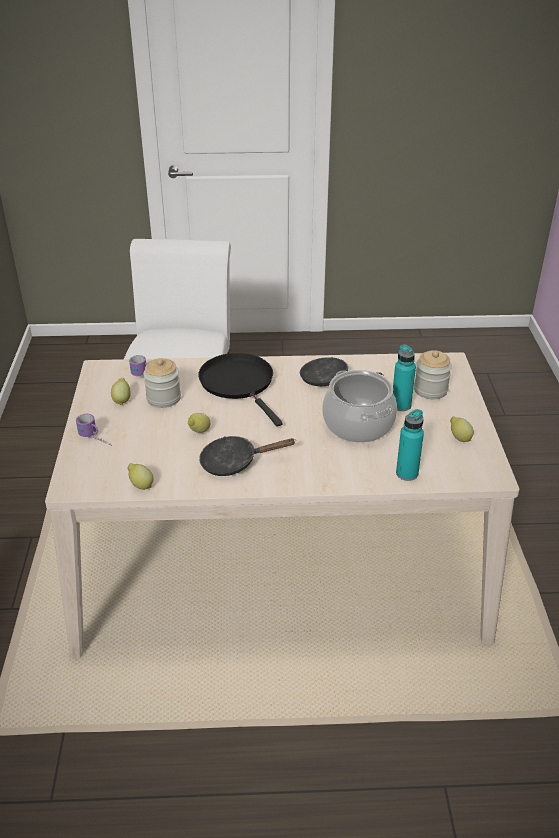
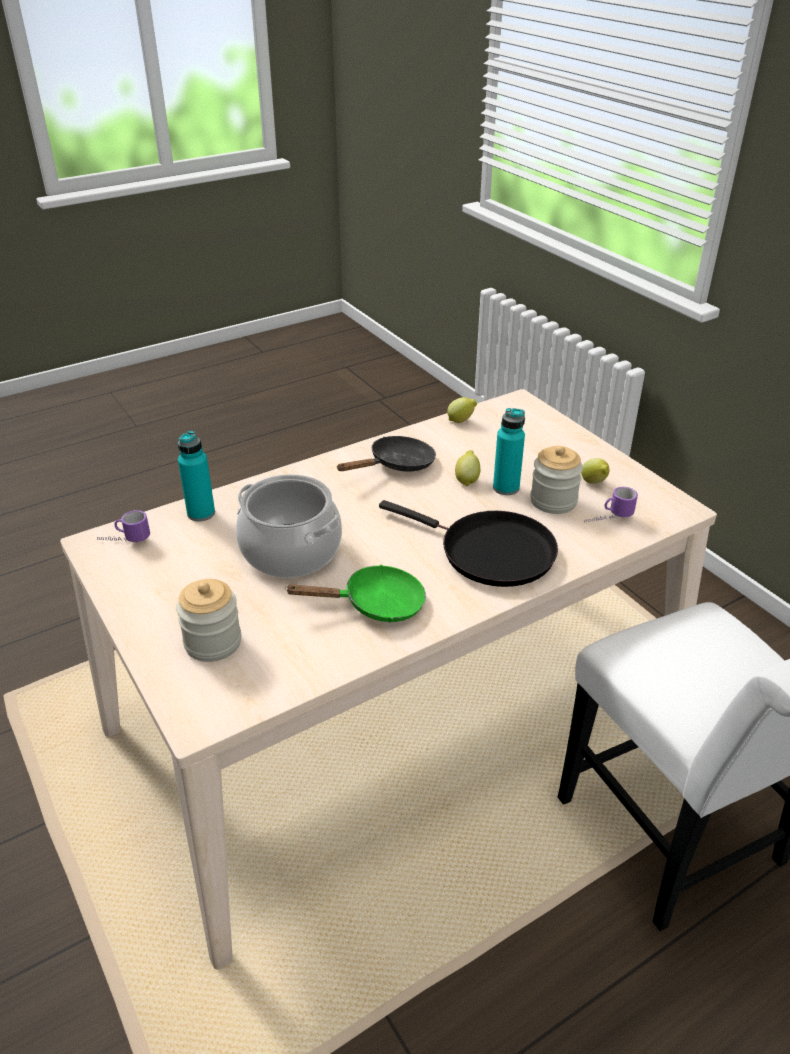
camera: 150 degrees right, 0 degrees up
(96, 440) = (557, 440): mug -> mug (124, 541)
(329, 379) = (375, 604): black frying pan -> green frying pan
(401, 405) = (247, 599): turquoise bottle -> turquoise bottle (506, 488)
(459, 438) = (147, 577): lemon -> none

